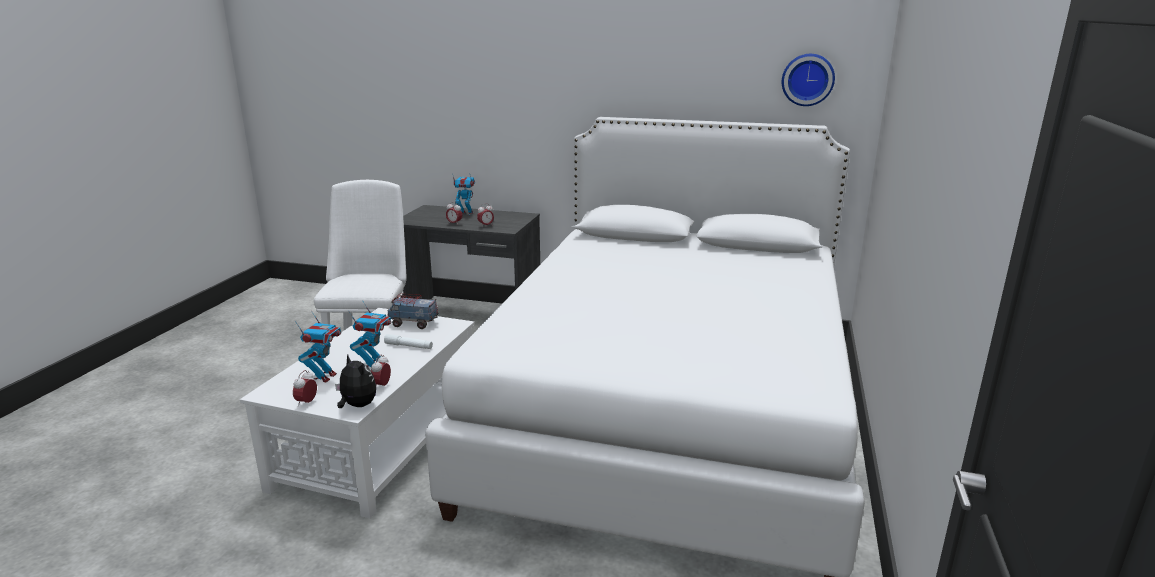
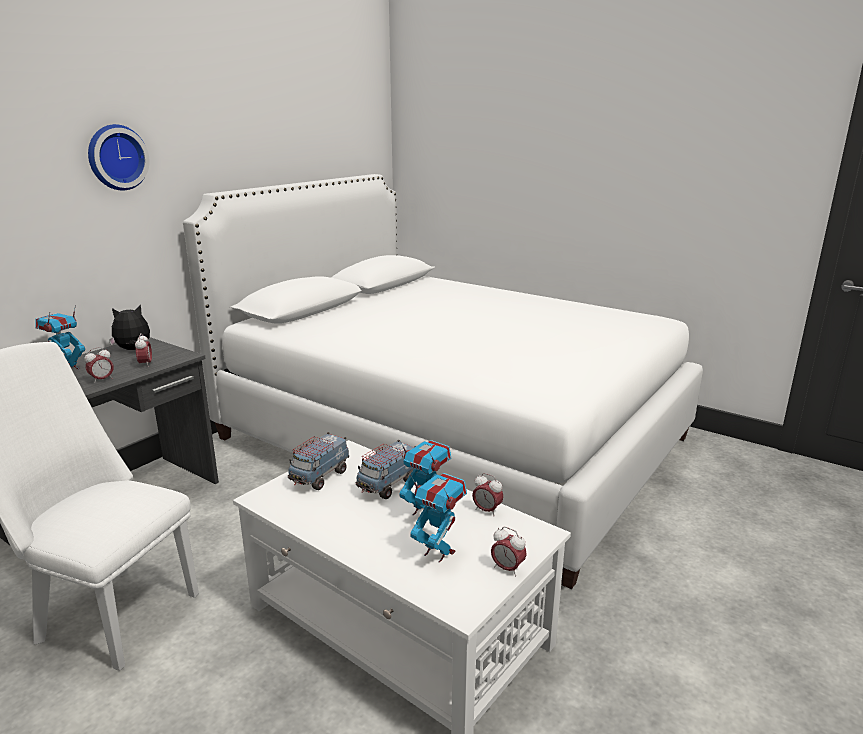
camera: 70 degrees left, 0 degrees up
(357, 406) = (530, 530): plush toy -> plush toy (133, 350)
(409, 346) = (387, 485): white flashlight -> toy truck
(807, 79) = (352, 135): wall clock -> wall clock (116, 157)

